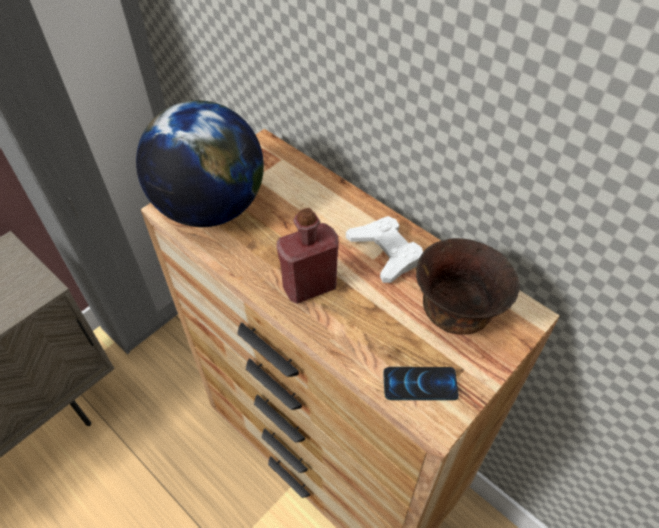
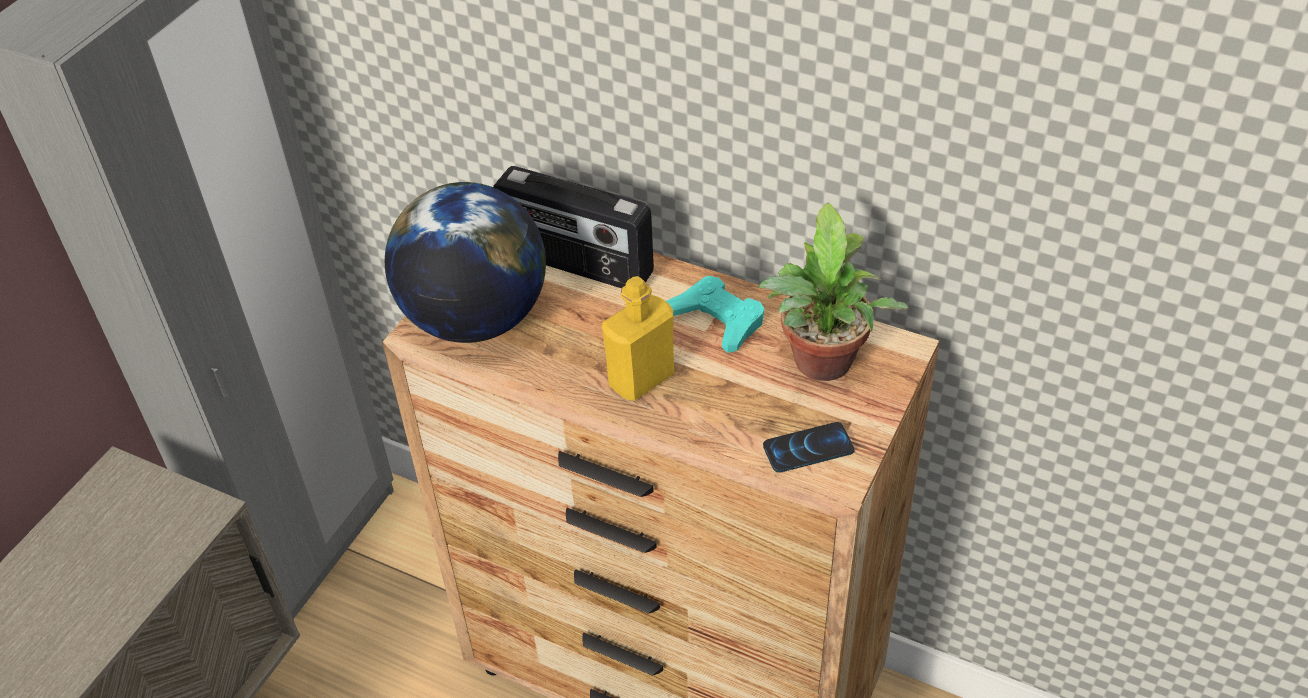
camera: 15 degrees left, 5 degrees down
(298, 184) = (576, 264): none -> radio
(310, 286) = (641, 379): red bottle -> yellow bottle
(385, 252) = (717, 320): white game controller -> turquoise game controller
(455, 314) = (822, 367): brown bowl -> potted plant

